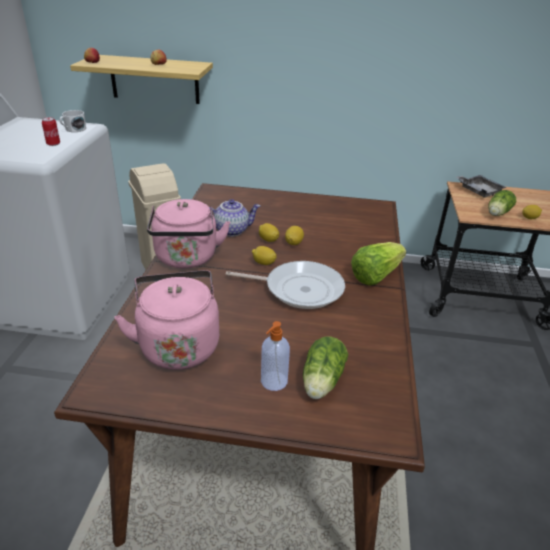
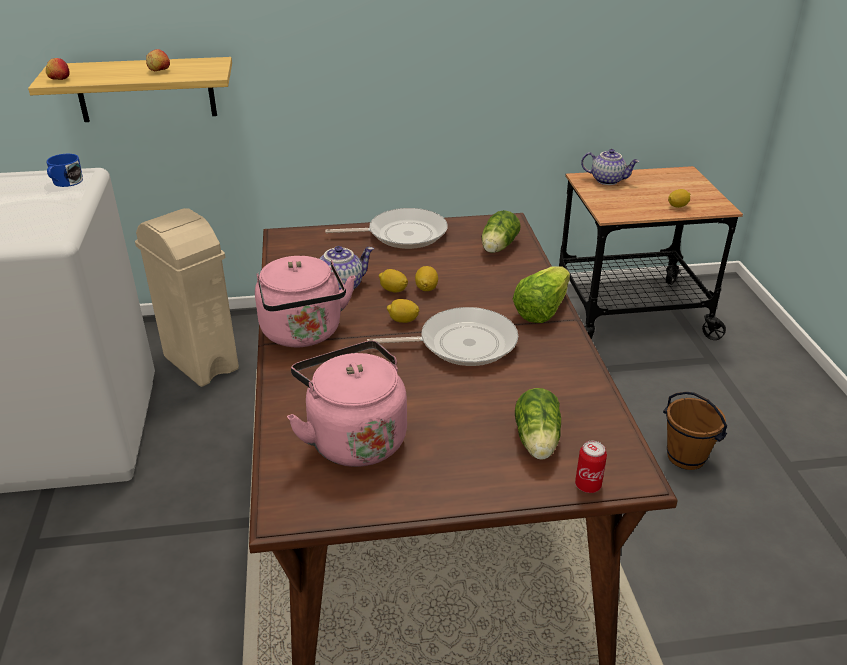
camera: 15 degrees left, 0 degrees up
(53, 144) = (52, 209): can -> can (588, 485)
(73, 129) = (65, 182): white mug -> blue mug
(273, 382) = (485, 453): soap dispenser -> none
(296, 202) = (402, 234): none -> frying pan
(478, 191) = (607, 180): grey tray -> teapot
(490, 418) = (685, 457): none -> brown bucket
(497, 213) = (639, 206): lettuce -> lettuce (497, 247)

